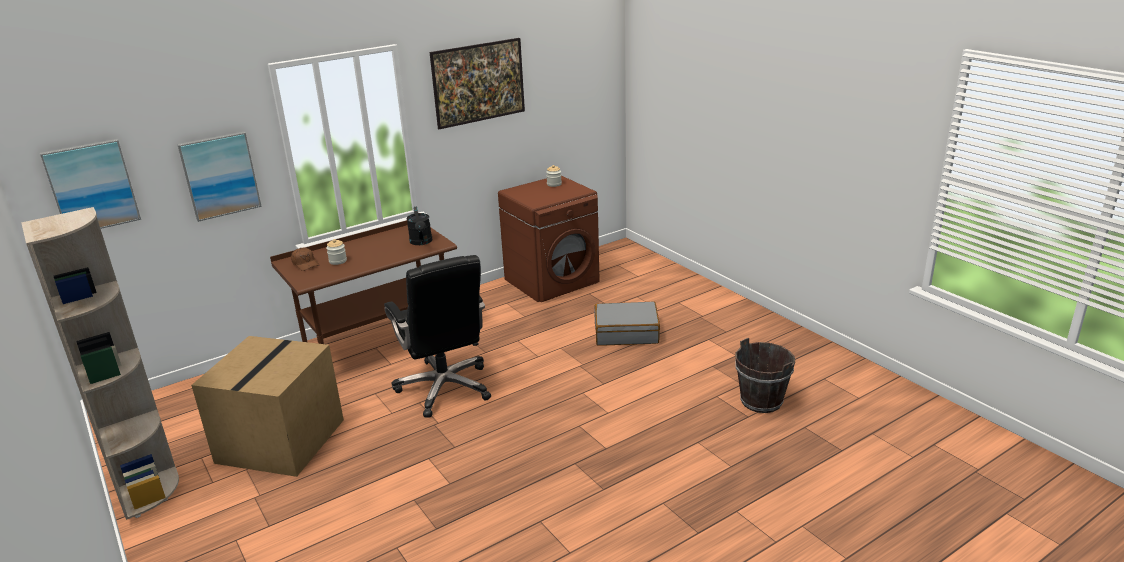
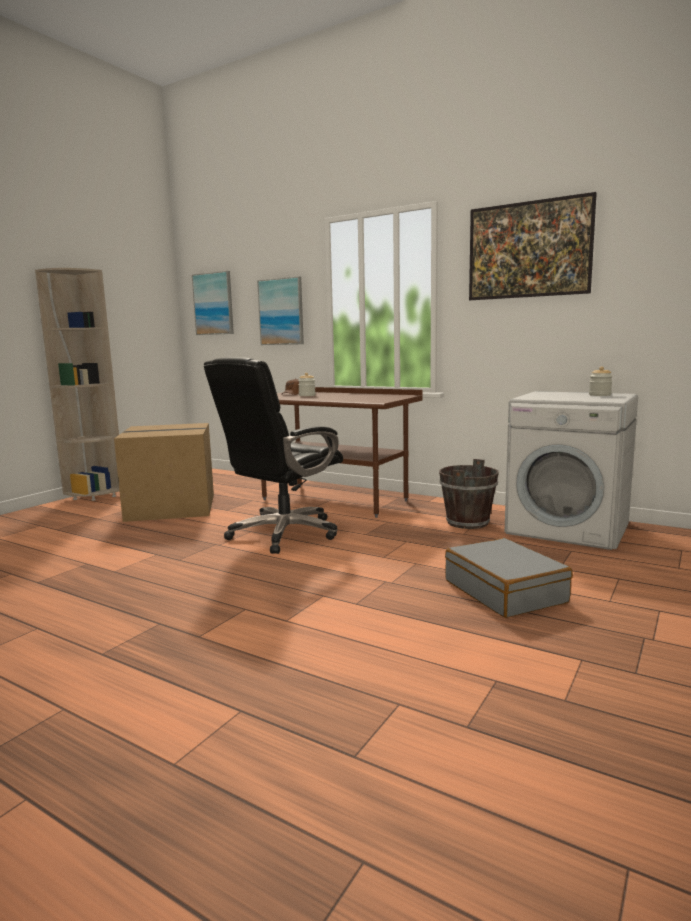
camera: 65 degrees right, 15 degrees down
(421, 242) = (374, 399): black watering can -> none
(554, 280) = (567, 529): brown washing machine -> white washing machine
(761, 401) = (423, 764): brown bucket -> brown bucket (467, 522)

